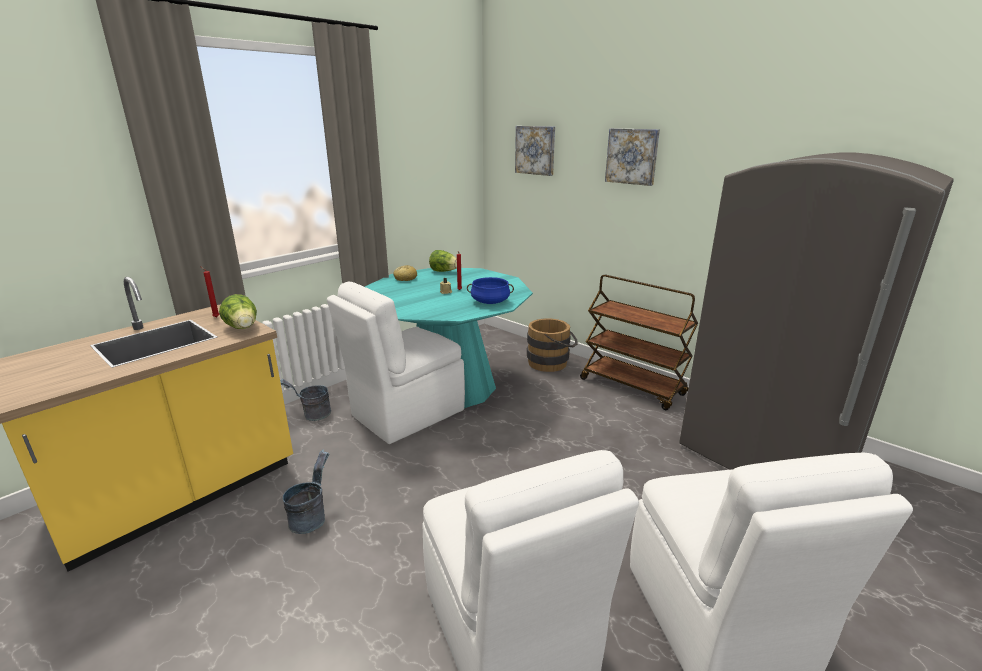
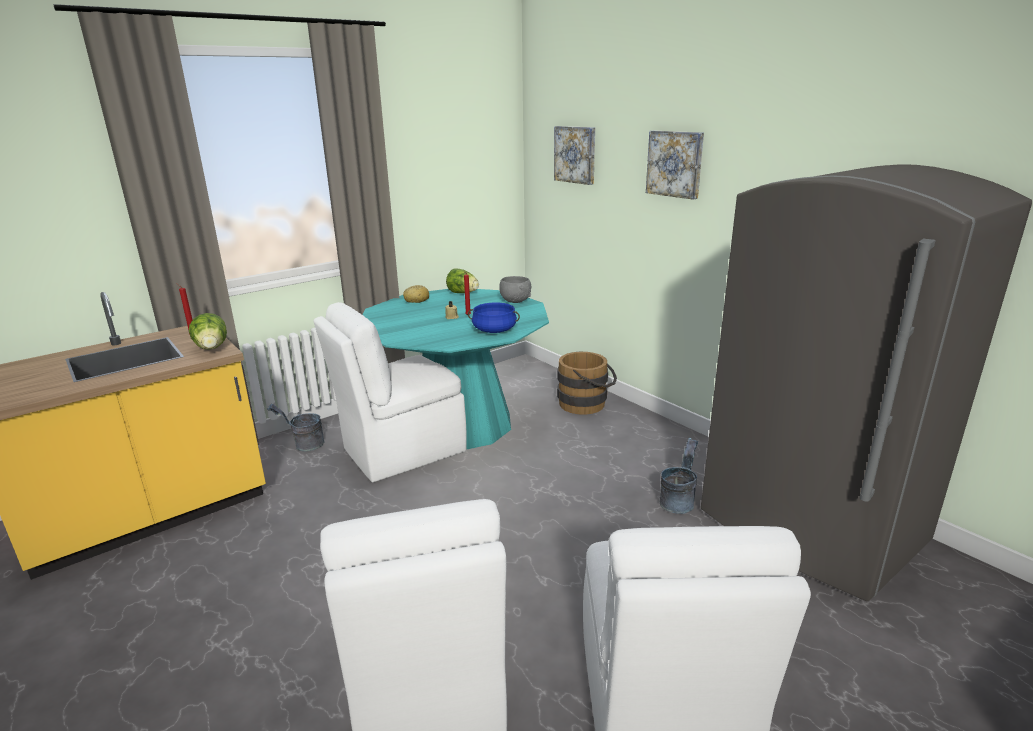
camera: 10 degrees right, 0 degrees up
(311, 517) = (268, 551): grey bucket -> grey bucket (678, 501)
(493, 276) = (515, 301): none -> grey bowl
(633, 387) = (673, 438): brown cart -> none

